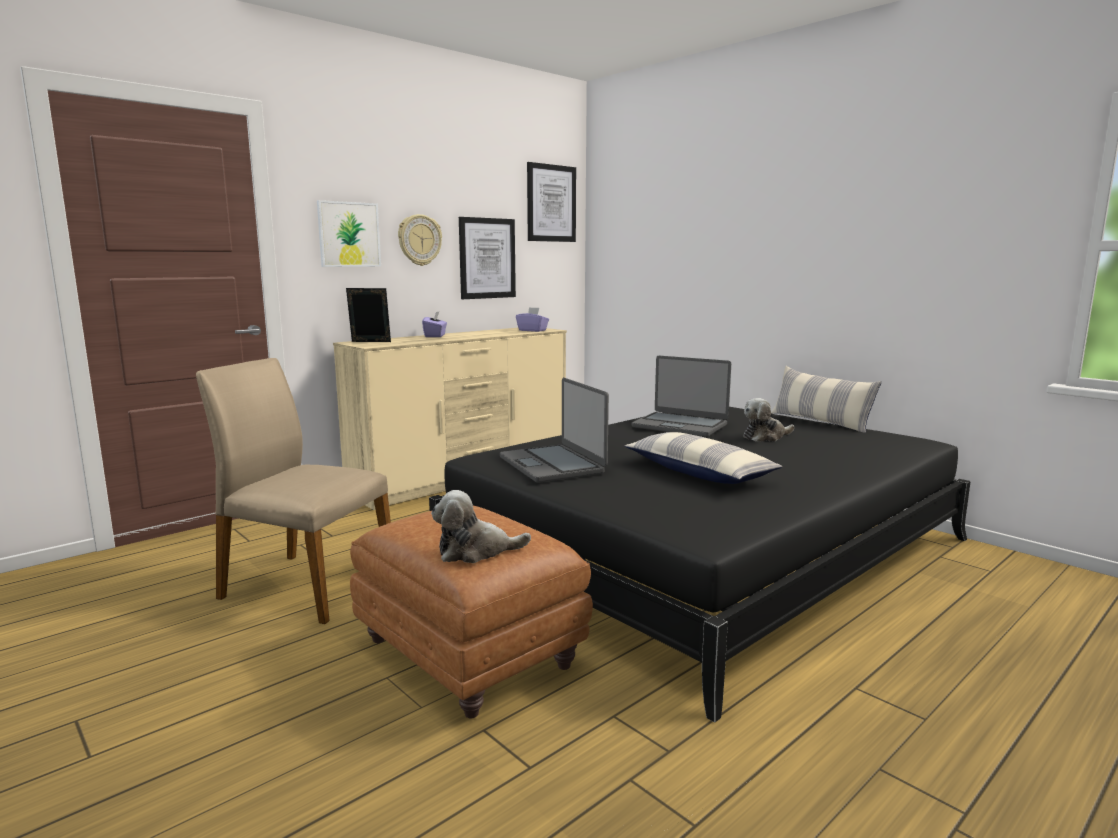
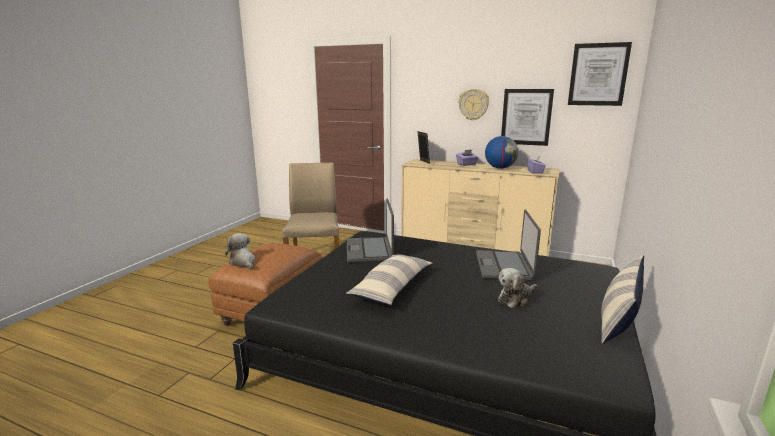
camera: 65 degrees right, 5 degrees up
(349, 234) = (429, 101): picture -> none
(487, 333) = (500, 168): none -> globe
(552, 465) = (369, 250): laptop -> laptop turned 45 degrees counterclockwise
(765, 437) = (516, 298): plush toy -> plush toy turned 75 degrees counterclockwise

